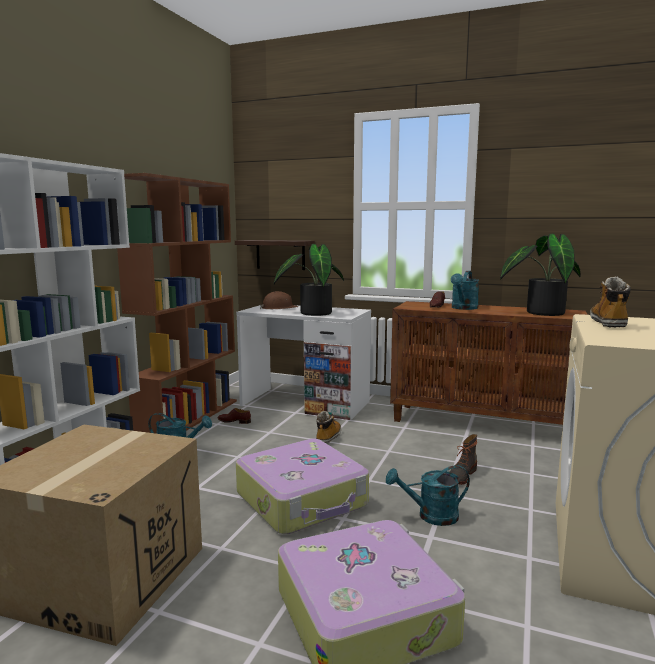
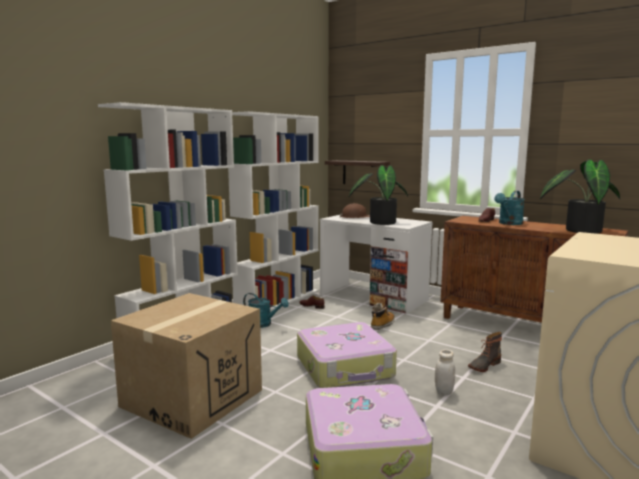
camera: 15 degrees right, 0 degrees up
(189, 417) = (278, 300): brown bookcase -> white bookcase
(431, 516) = (444, 391): turquoise watering can -> white jar
(608, 323) = (597, 240): boot -> none

